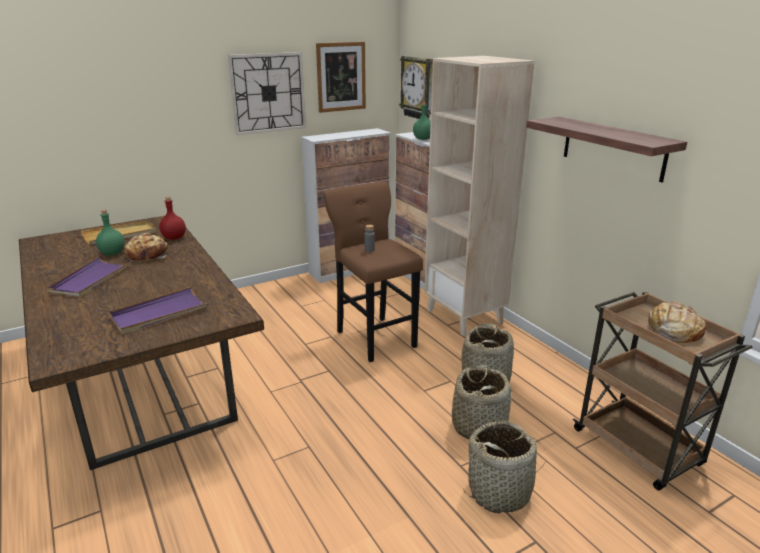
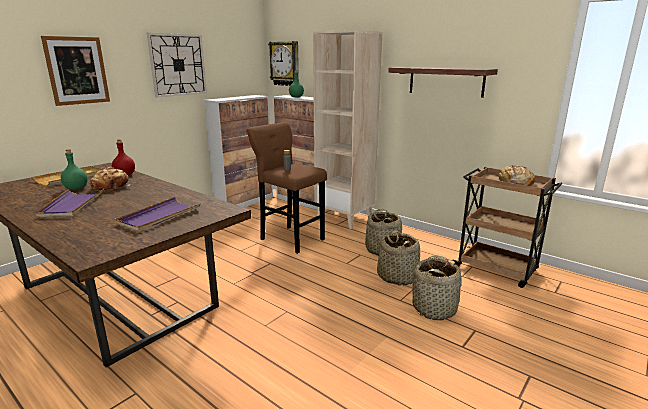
camera: 20 degrees left, 5 degrees down
(341, 77) = (228, 55): picture -> picture (77, 70)

